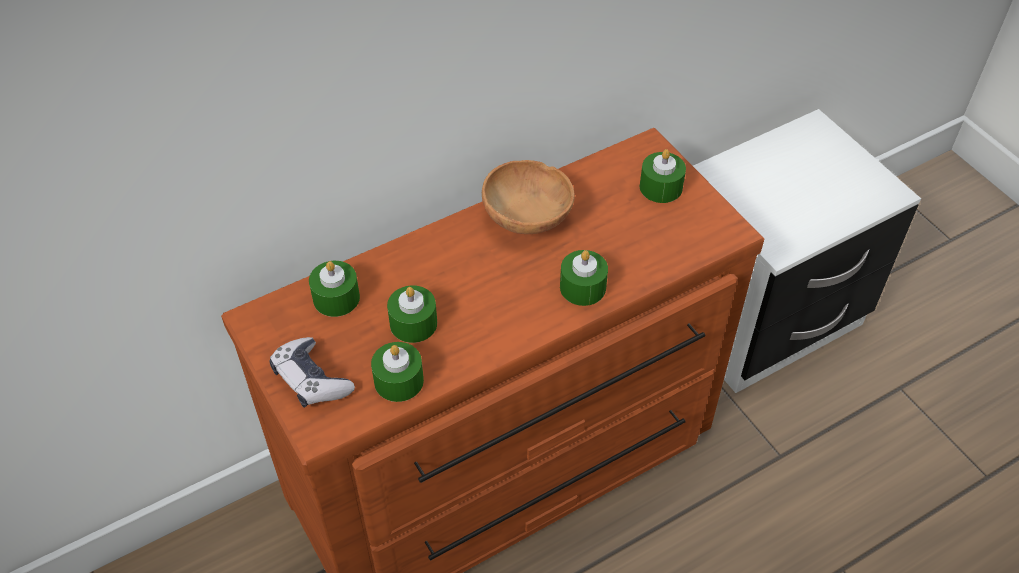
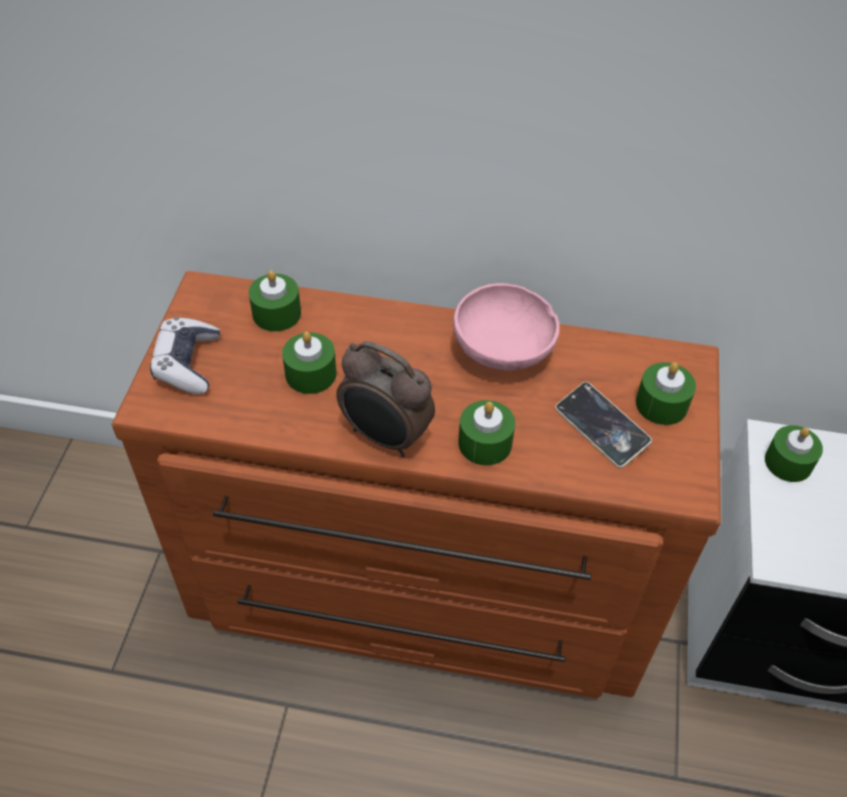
camera: 40 degrees right, 0 degrees up
(398, 381) = (248, 411): green candle -> green candle (788, 462)
(515, 330) = (385, 437): none -> alarm clock
(529, 218) = (504, 352): brown bowl -> pink bowl
(642, 227) = (601, 428): none -> phone

